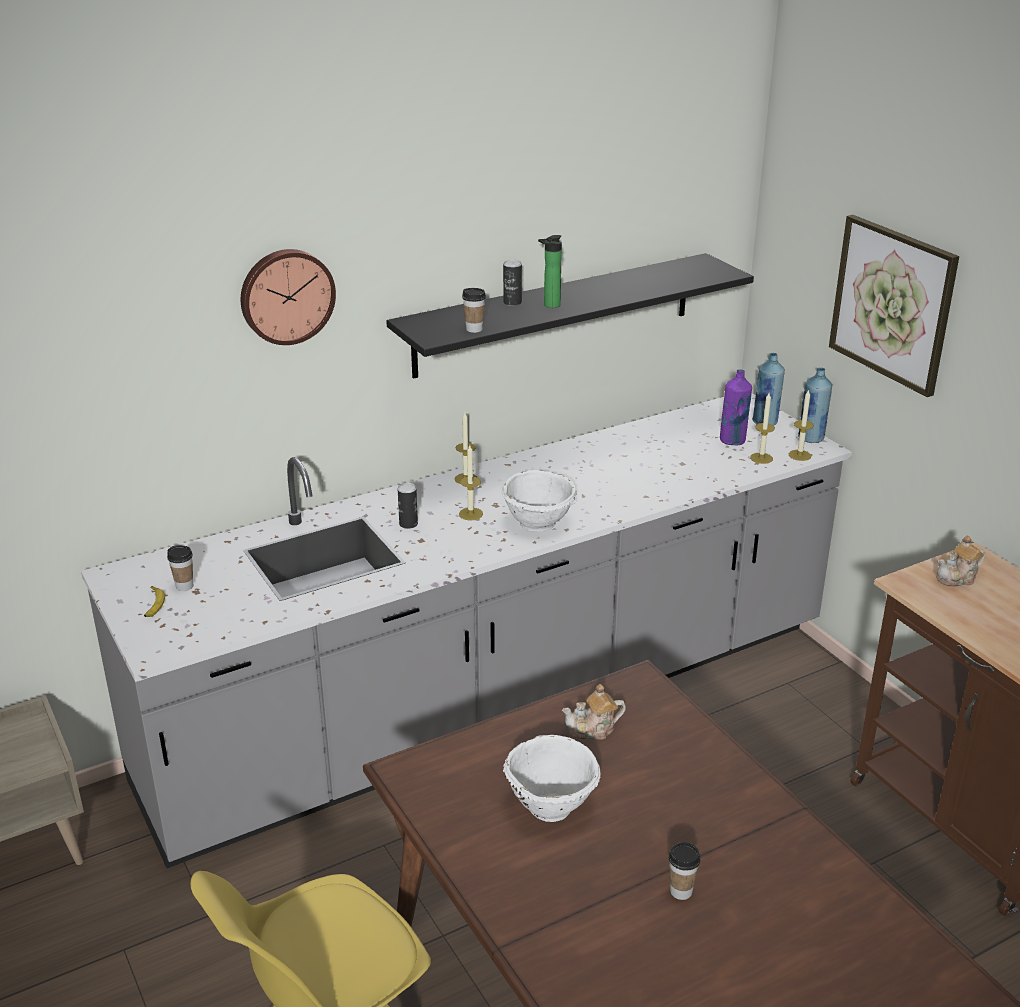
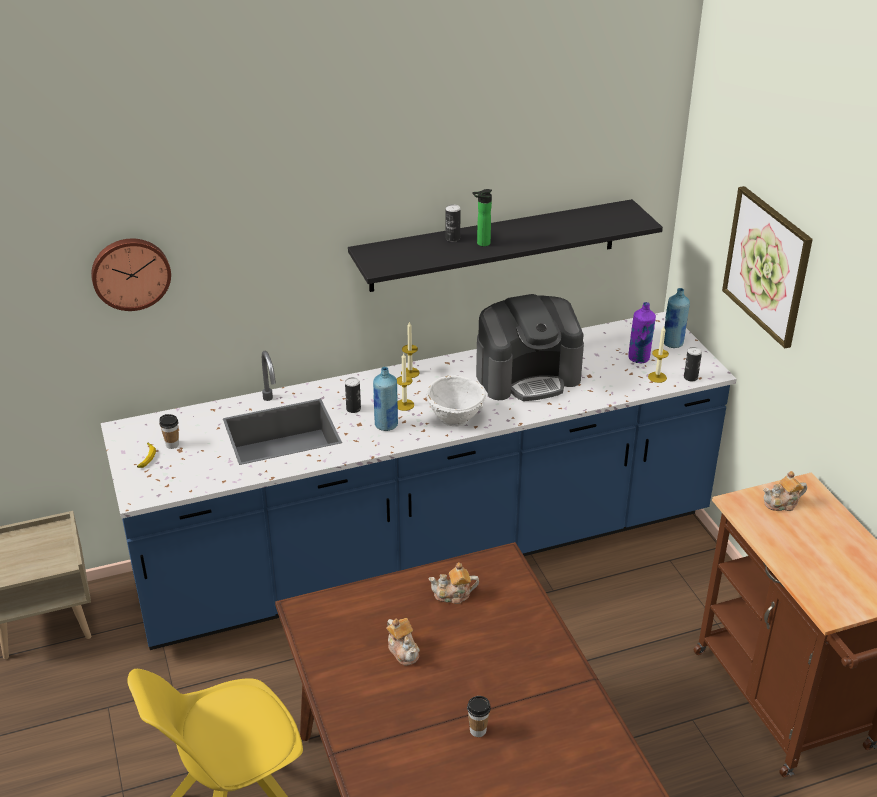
camera: 10 degrees right, 5 degrees up
(286, 295) = (265, 227): wall clock -> wall clock (130, 273)
(474, 329) = (413, 262): cup -> none
(509, 701) = (438, 549): grey counter -> blue counter
(551, 804) = (403, 650): white bowl -> teapot
(610, 470) = (528, 376): none -> coffee machine
(799, 455) = (690, 377): candle -> can
(811, 438) = (706, 362): blue bottle -> blue bottle (386, 425)

